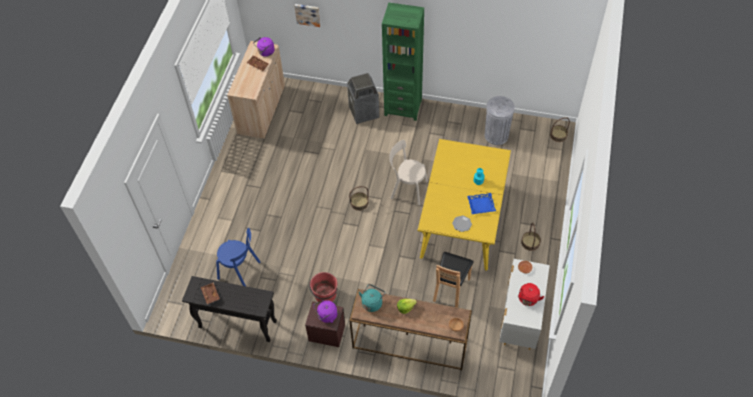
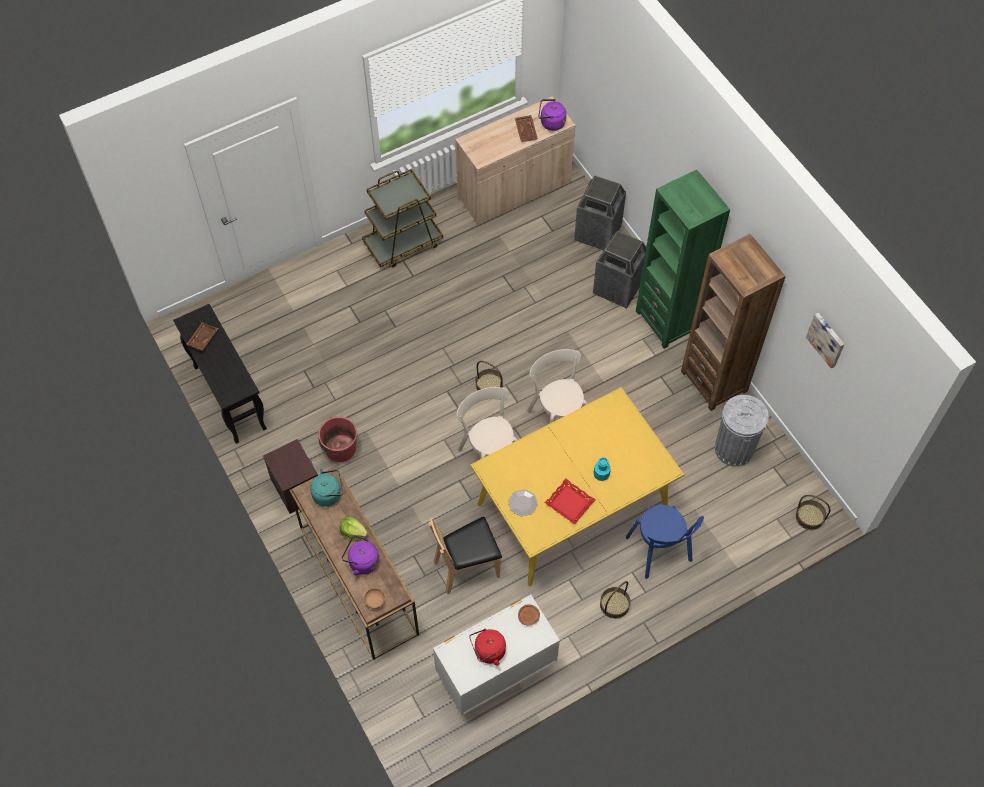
camera: 45 degrees right, 5 degrees up
(236, 177) = (403, 243): none -> brown cart
(241, 271) = (294, 346): blue chair -> blue chair (660, 552)
(308, 14) = (620, 112): picture -> picture (827, 339)
(325, 97) = (598, 233): none -> trash can
(326, 316) = (291, 467): purple kettle -> purple kettle (362, 562)
(397, 232) = (488, 454): none -> beige chair
(453, 115) = (714, 381): none -> brown bookcase
(481, 205) = (570, 503): blue tray -> red tray

